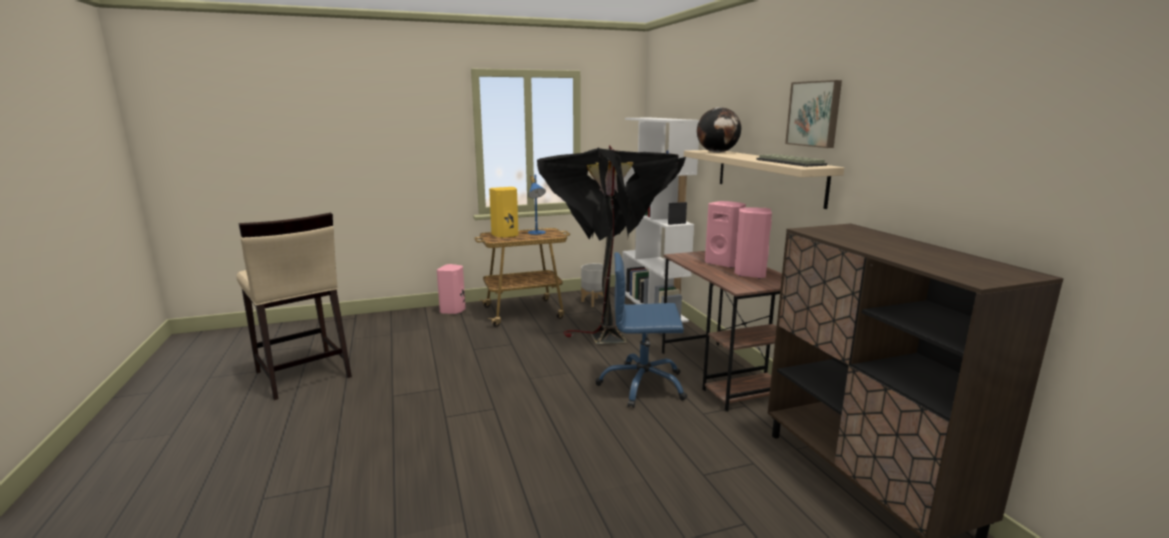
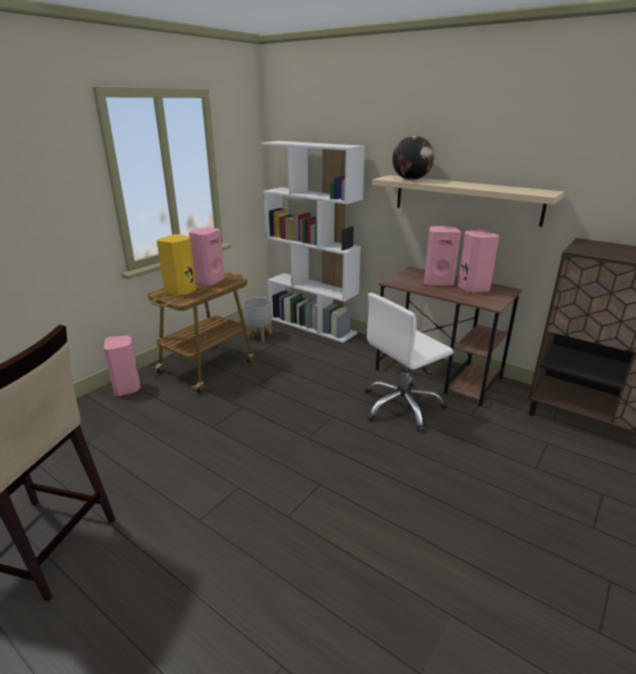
camera: 35 degrees left, 10 degrees up
(537, 233) = (208, 281): blue table lamp -> pink speaker
(607, 334) = (312, 366): black floor lamp -> none
(642, 385) = (402, 407): blue office chair -> white office chair
(791, 162) = (514, 189): keyboard -> none
(814, 114) = (528, 144): picture -> none

